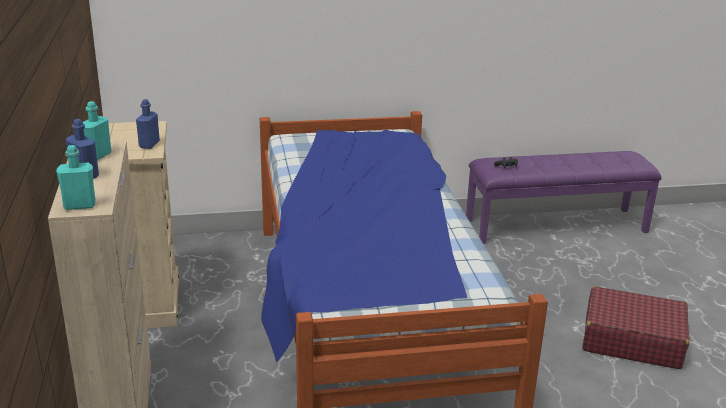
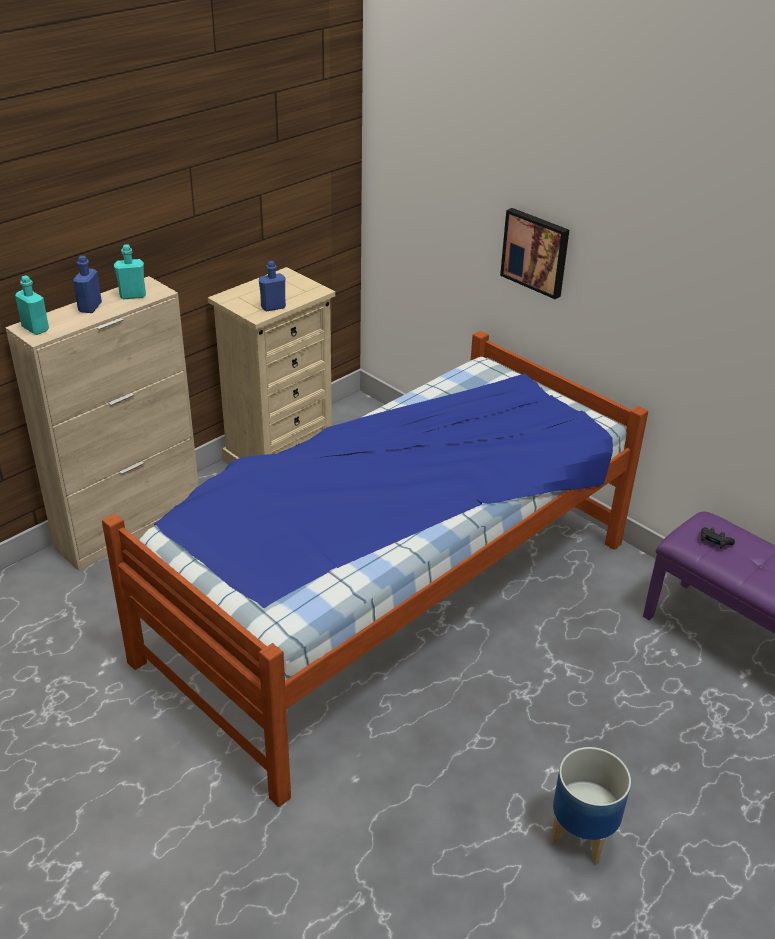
camera: 55 degrees right, 10 degrees up
(301, 33) = (536, 252): none -> picture
(631, 340) = (580, 834): red suitcase -> planter

